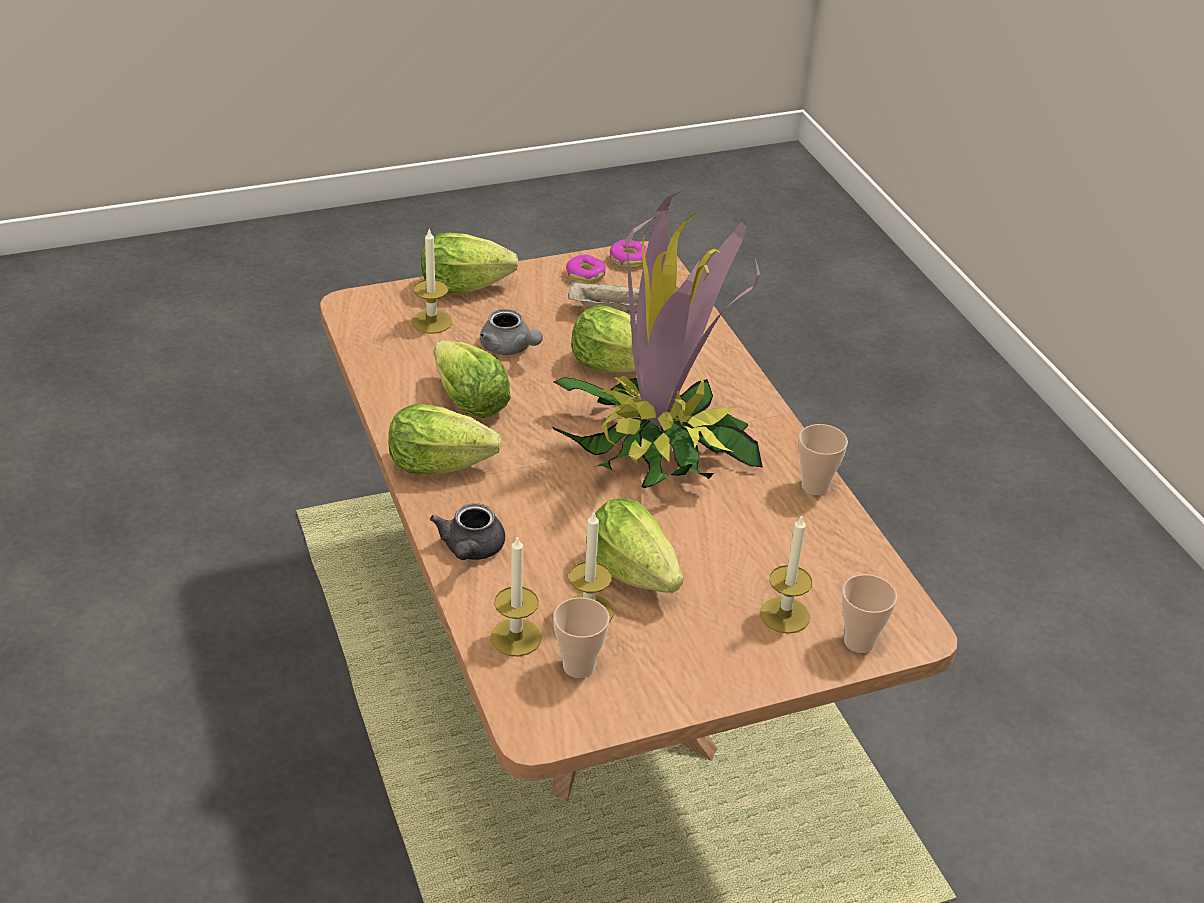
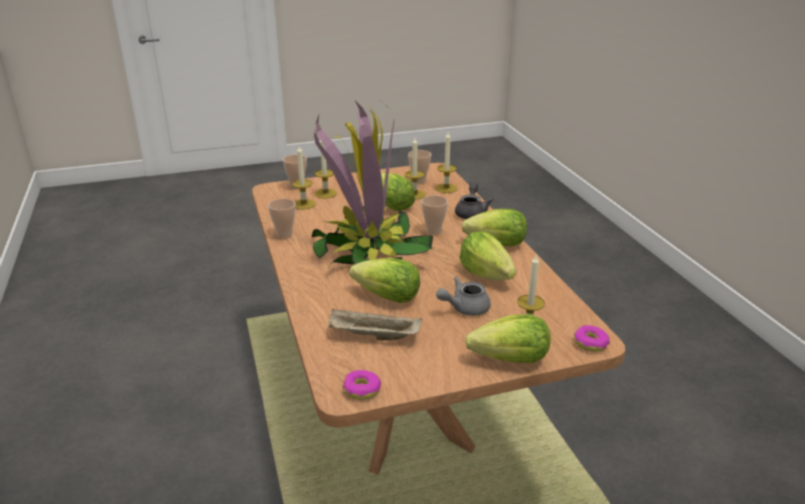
camera: 175 degrees left, 10 degrees down
(509, 348) = (464, 308): grey teapot -> grey teapot turned 75 degrees counterclockwise
(548, 496) = (433, 231): none -> cup
(585, 275) = (404, 372): donut -> donut (590, 343)
(817, 576) = (303, 204): none -> candle

